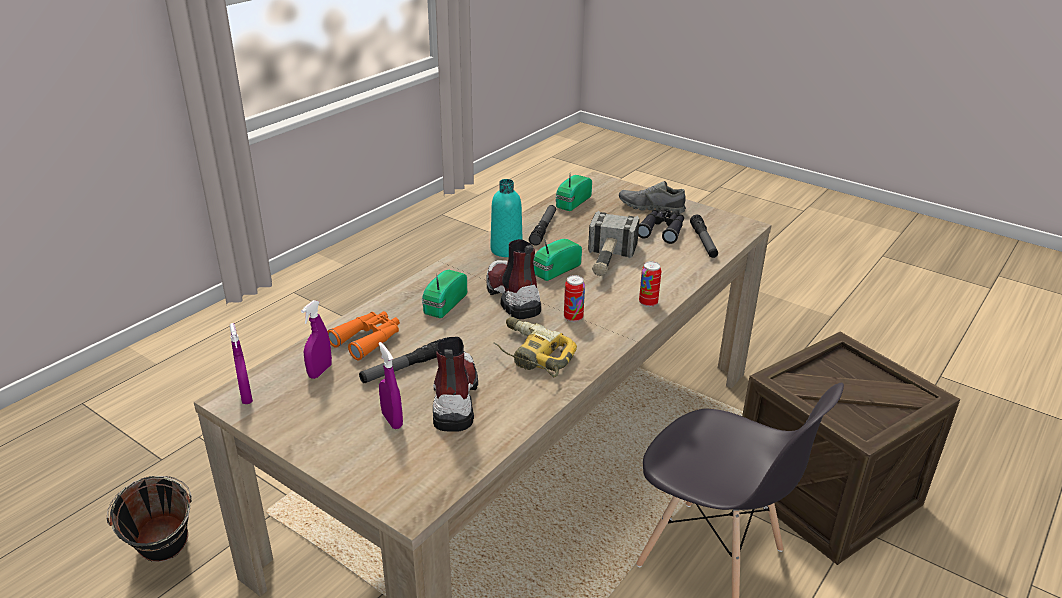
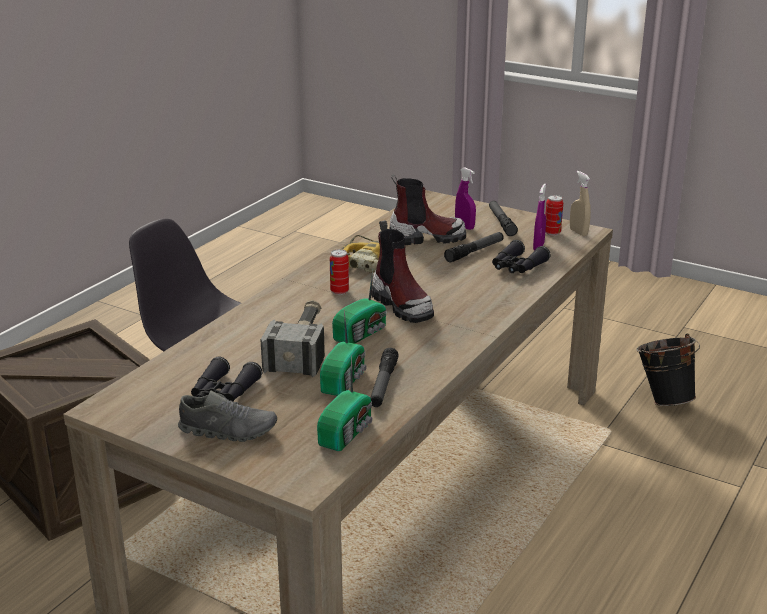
camera: 175 degrees right, 5 degrees down
(246, 396) = (578, 232): purple spray bottle -> beige spray bottle
(368, 339) = (517, 267): orange binoculars -> black binoculars
(443, 305) = (467, 295): radio -> radio (345, 380)
(454, 398) = (426, 238): boot -> boot turned 90 degrees counterclockwise
(506, 250) = (423, 353): turquoise bottle -> none
(648, 303) = (264, 307): can -> can (552, 233)
(703, 242) = (174, 379): flashlight -> flashlight (501, 222)

